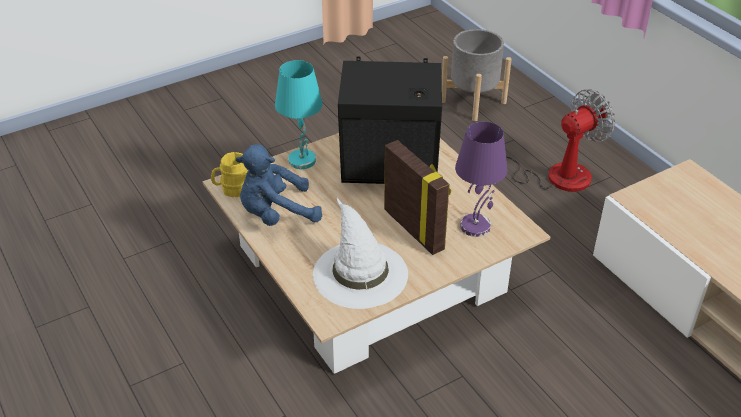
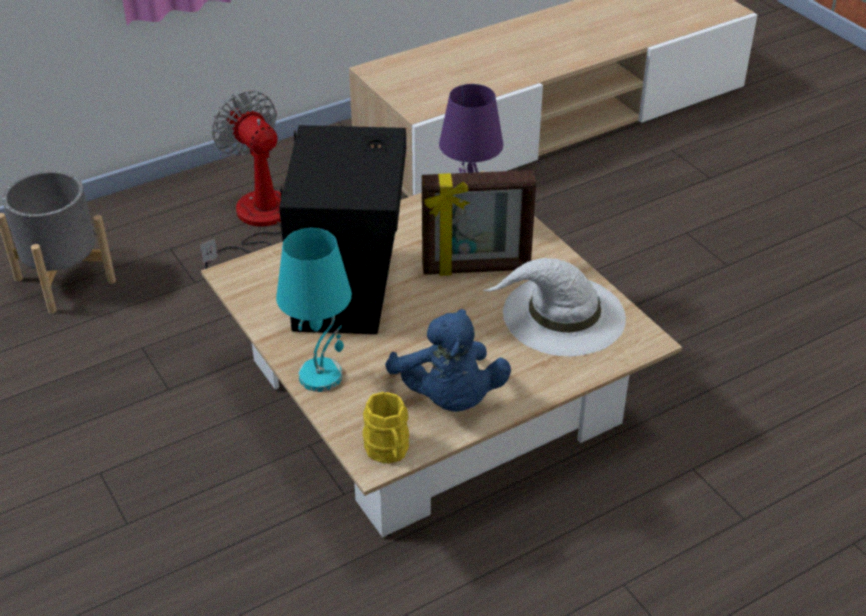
camera: 90 degrees left, 0 degrees up
(414, 229) = (476, 269): picture frame -> picture frame turned 150 degrees counterclockwise

